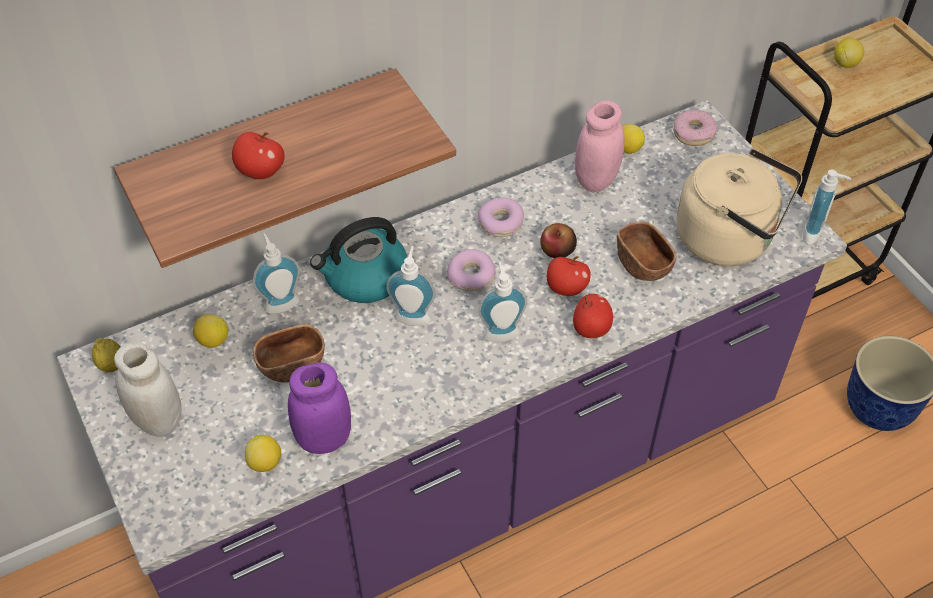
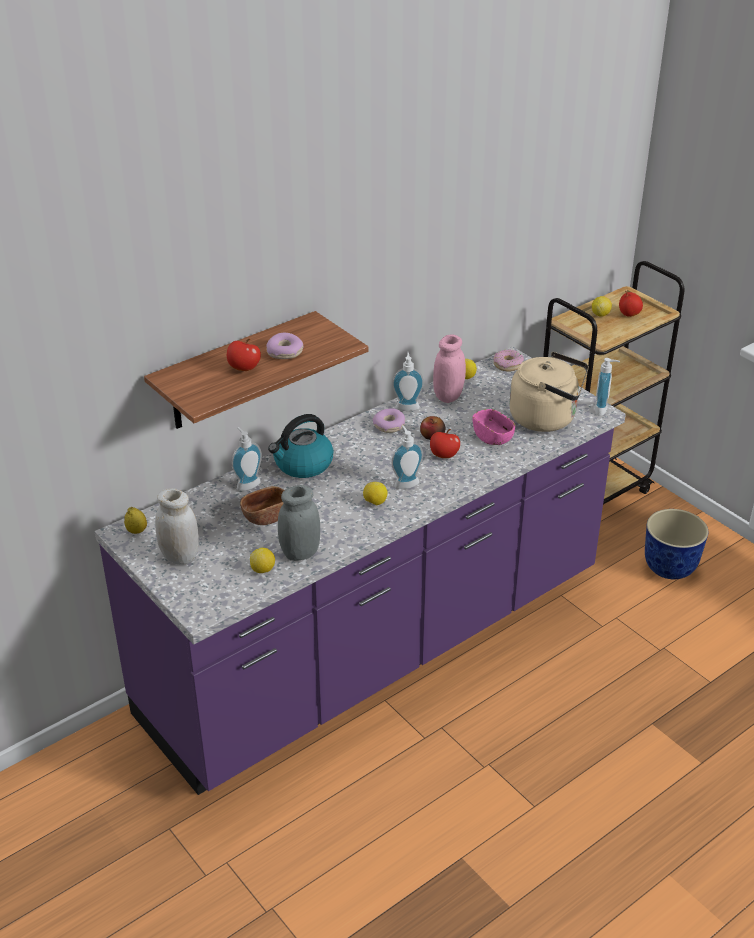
camera: 10 degrees left, 15 degrees down
(213, 340) = (205, 509): lemon -> lemon (375, 502)
(324, 439) = (300, 553): purple jar -> grey jar
(413, 315) = (342, 481): soap dispenser -> soap dispenser (407, 406)
(471, 276) = (377, 456): donut -> donut (285, 352)
(591, 328) = (466, 475): apple -> apple (629, 314)
(643, 264) = (492, 437): brown bowl -> pink bowl

